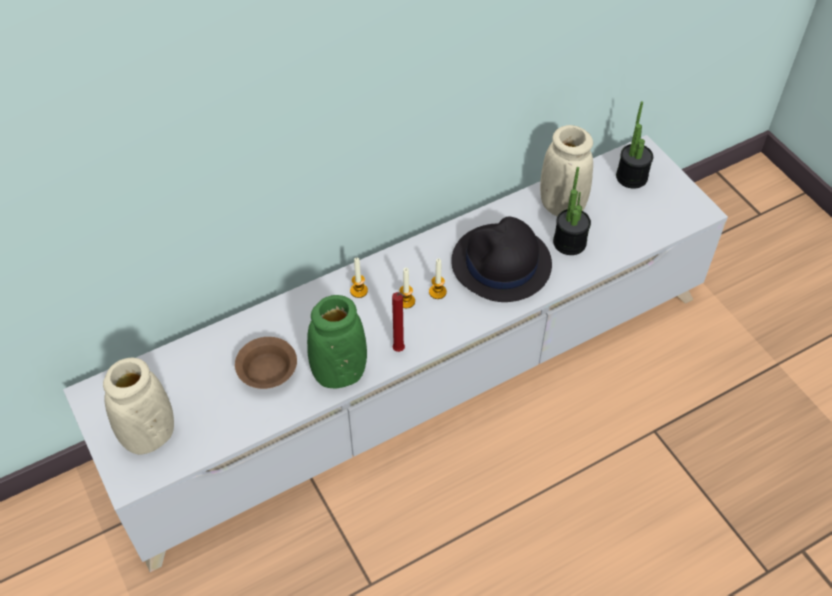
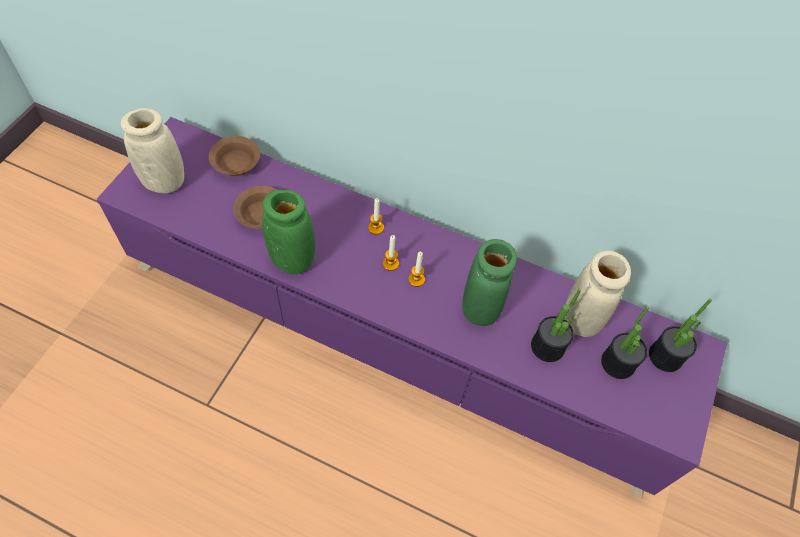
camera: 50 degrees right, 5 degrees up
(184, 360) = (237, 164): none -> brown bowl
(400, 351) = (341, 286): red candle -> none
(415, 378) = (394, 331): white tv stand -> purple tv stand
(501, 264) = (480, 308): black hat -> green vase
(616, 208) = (618, 363): none -> potted plant

